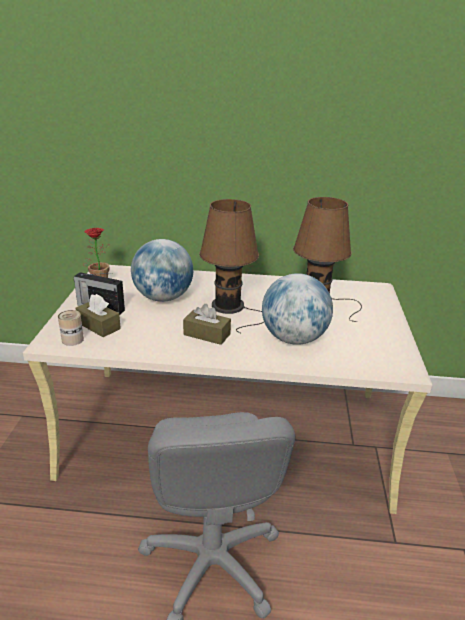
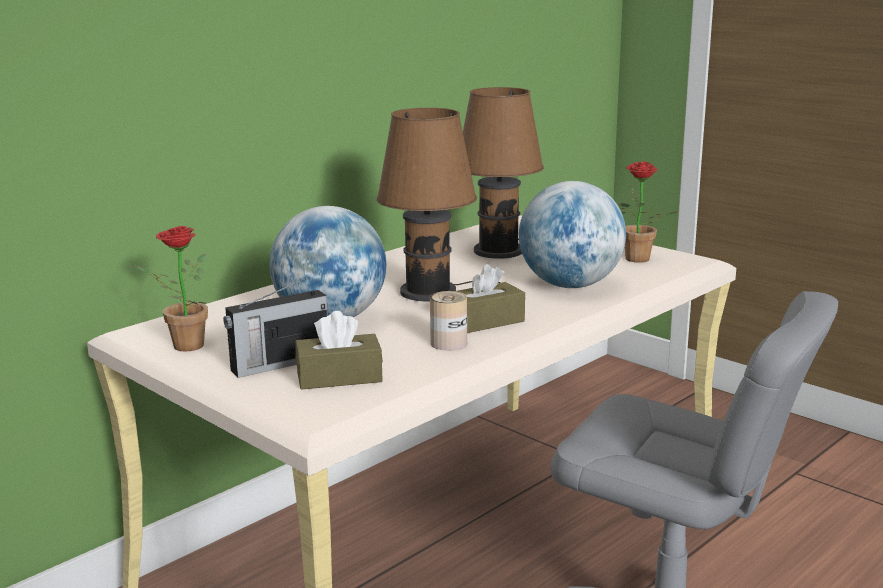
camera: 50 degrees left, 10 degrees down
(72, 339) = (351, 403): can -> can (448, 343)
(370, 345) = (636, 260): none -> potted plant

